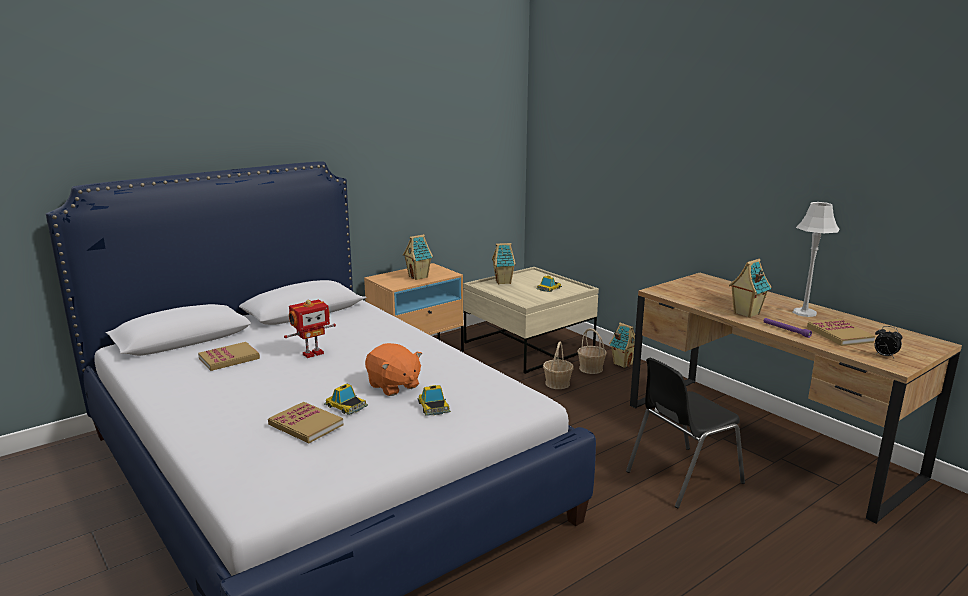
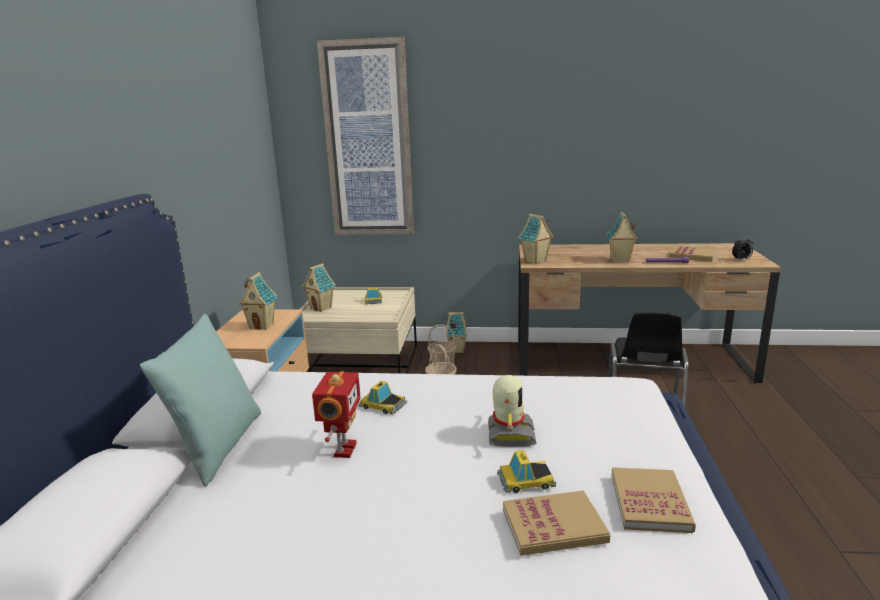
camera: 45 degrees left, 0 degrees up
(229, 358) = (247, 516): book -> book (650, 502)
(275, 328) = (217, 447): none -> turquoise pillow
(393, 386) = (509, 434): orange plush toy -> toy robot
(433, 406) = (590, 432): toy car -> toy car (383, 405)
(589, 139) = (368, 141): none -> picture
(666, 289) = (535, 261): none -> toy house
(804, 313) = (642, 250): grey table lamp -> none

